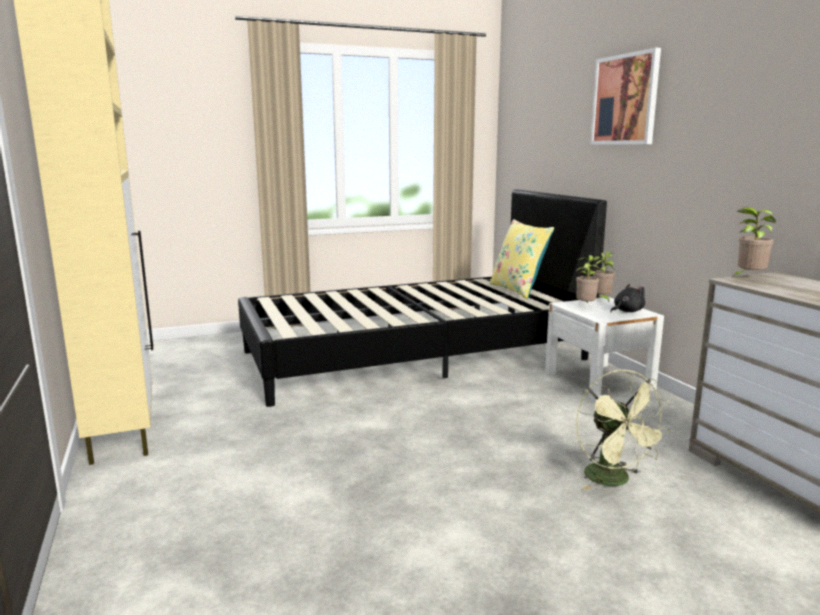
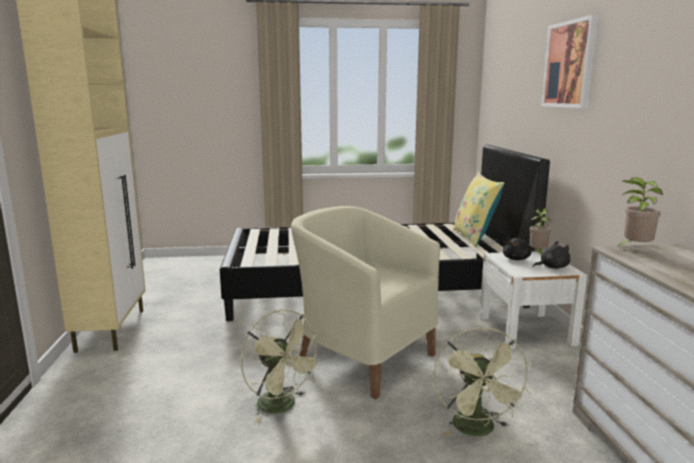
camera: 15 degrees right, 0 degrees up
(398, 488) = (282, 406): none -> green fan
(452, 427) = (362, 357): none -> beige armchair
(586, 306) = (516, 259): potted plant -> black plush toy

